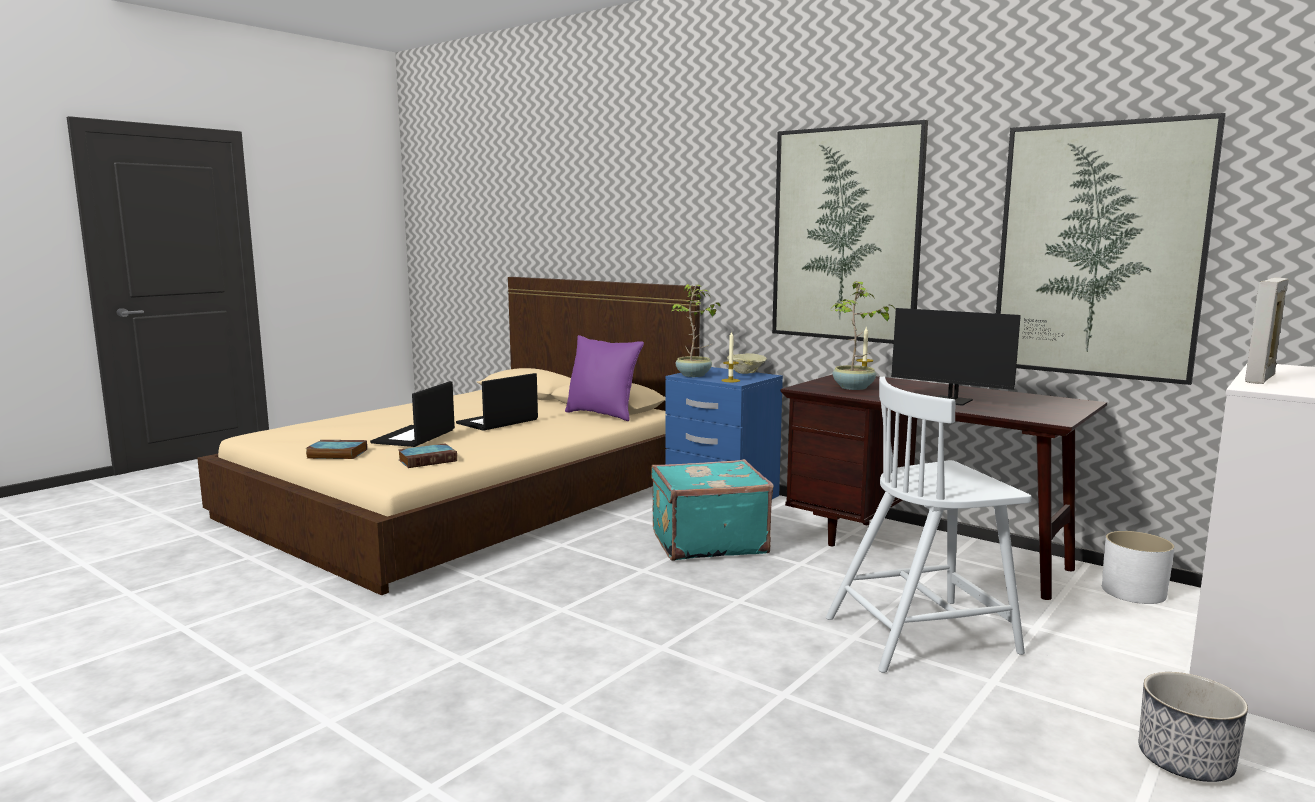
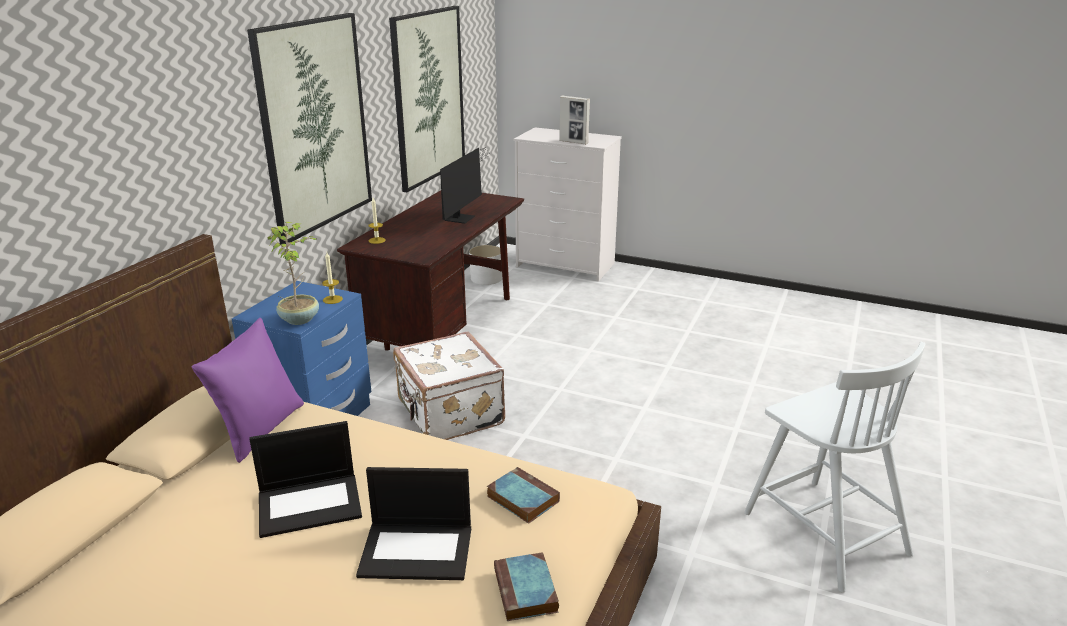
camera: 105 degrees left, 15 degrees up
(497, 422) = (311, 504): laptop -> laptop turned 45 degrees counterclockwise
(707, 542) = (448, 413): turquoise suitcase -> white suitcase
(747, 373) = (284, 295): beige bowl -> none
(854, 388) = (419, 243): potted plant -> none
(923, 634) = (573, 331): white chair -> white chair (823, 531)
(1185, 762) = (653, 287): planter -> none

